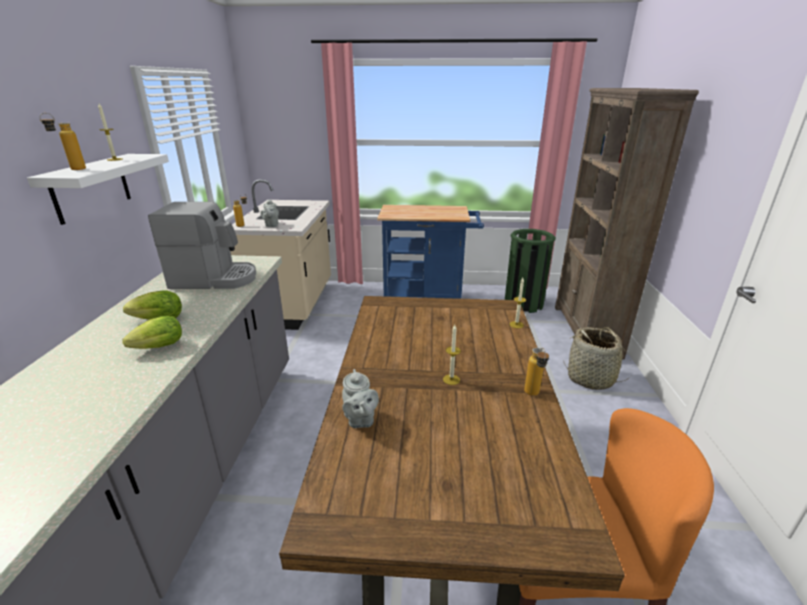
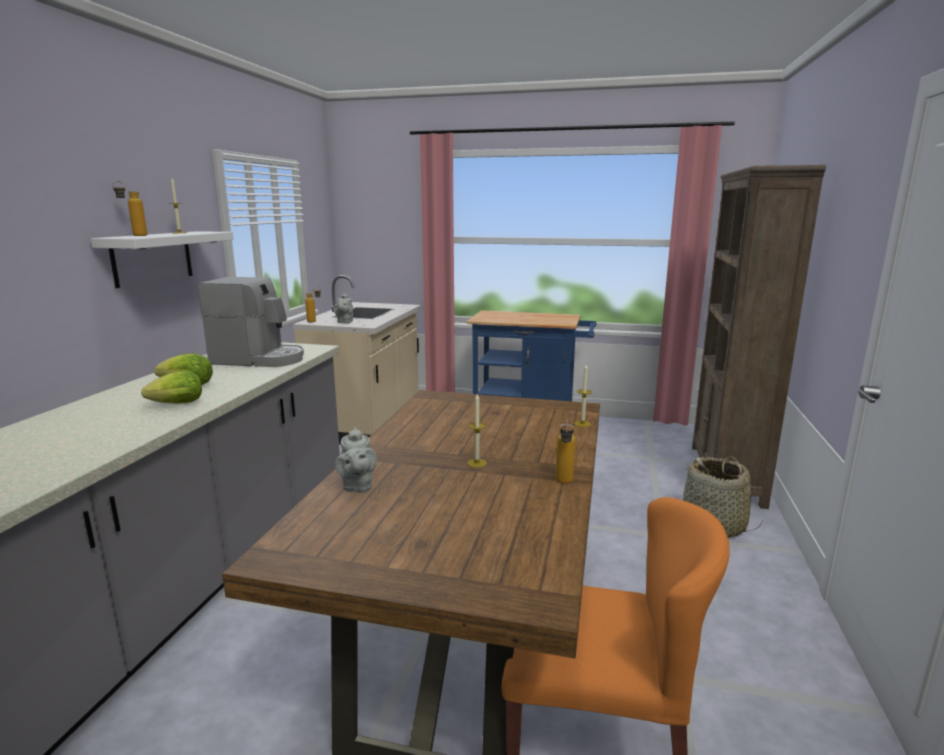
camera: 10 degrees right, 10 degrees down
(523, 304) = (651, 440): green trash can -> none

